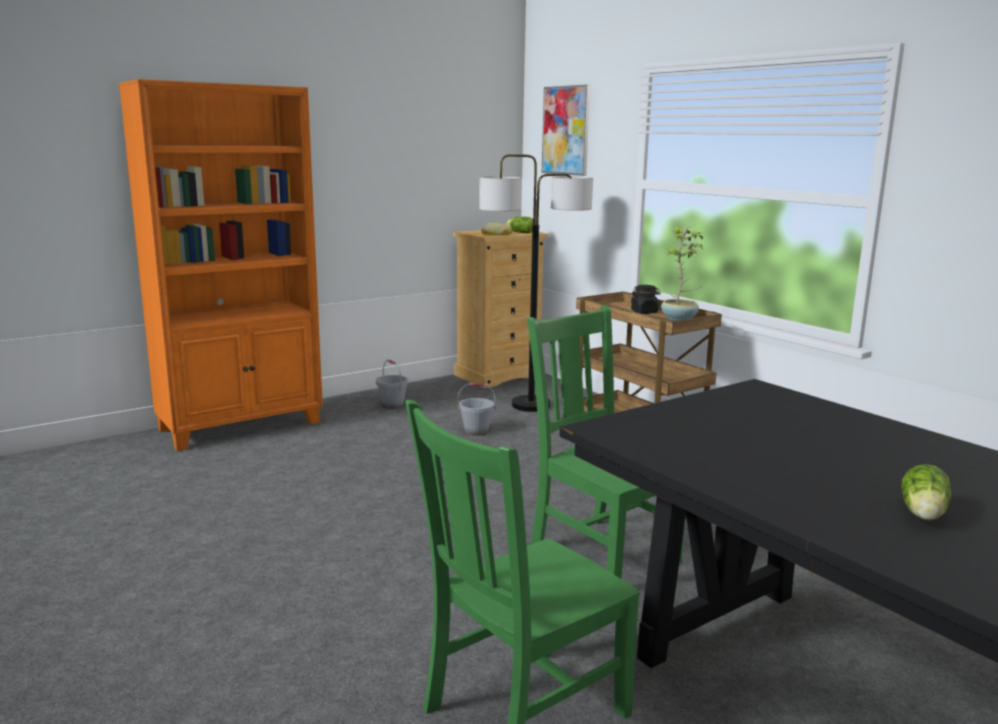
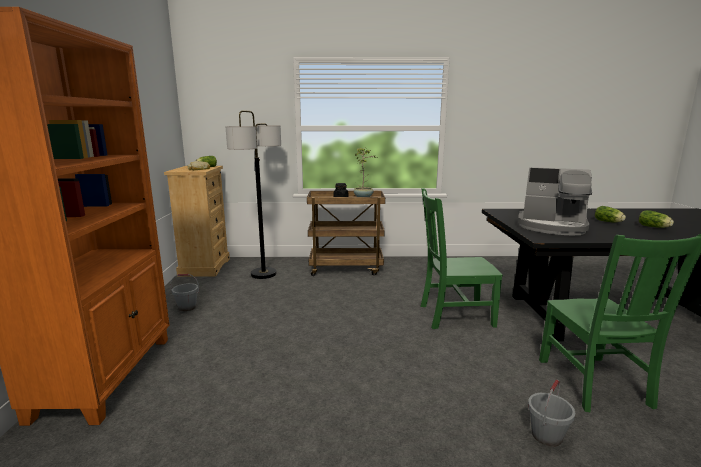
camera: 55 degrees left, 0 degrees up
(476, 431) = (274, 297): grey bucket -> grey bucket (547, 436)
(566, 130) = (226, 97): picture -> none
(709, 430) = (552, 227): none -> coffee machine
(873, 471) = (609, 222): none -> lettuce

